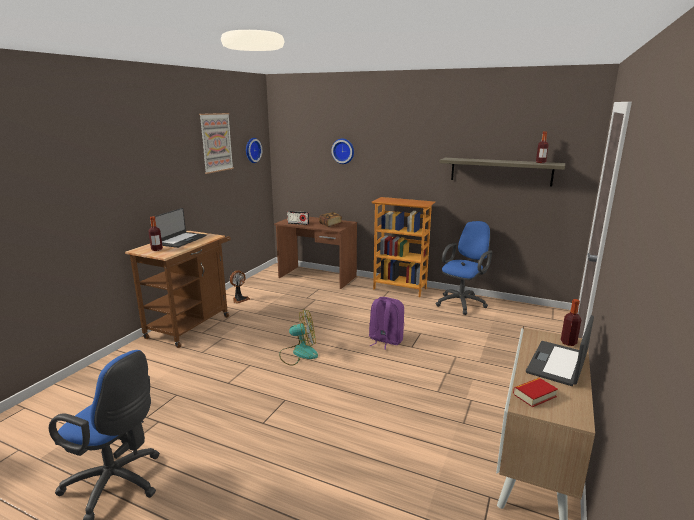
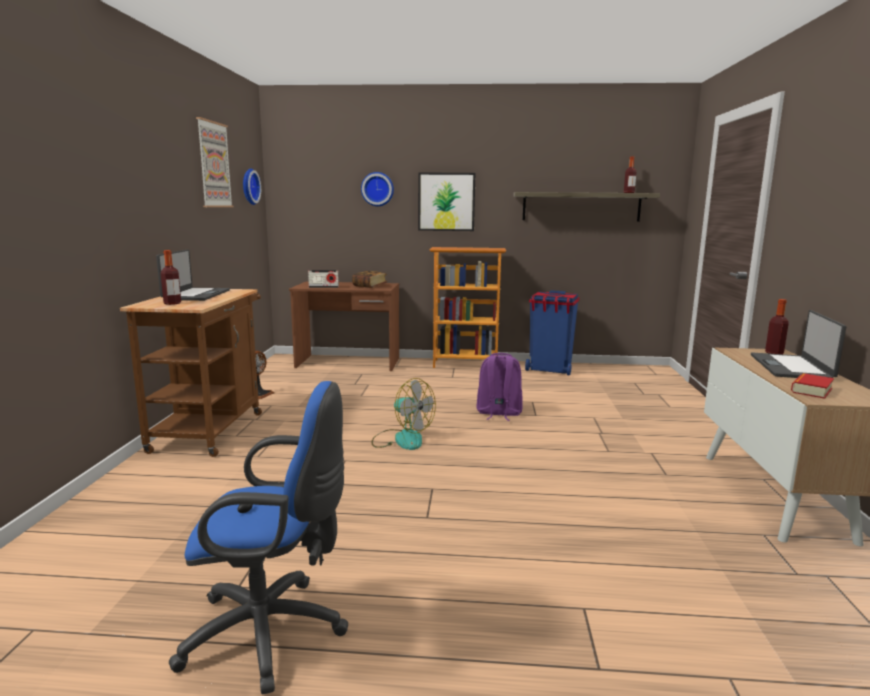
camera: 20 degrees left, 5 degrees down
(299, 353) = (401, 439): fan -> fan turned 60 degrees clockwise
(392, 162) = (446, 202): none -> picture
(462, 303) = (550, 370): blue office chair -> blue trash can

